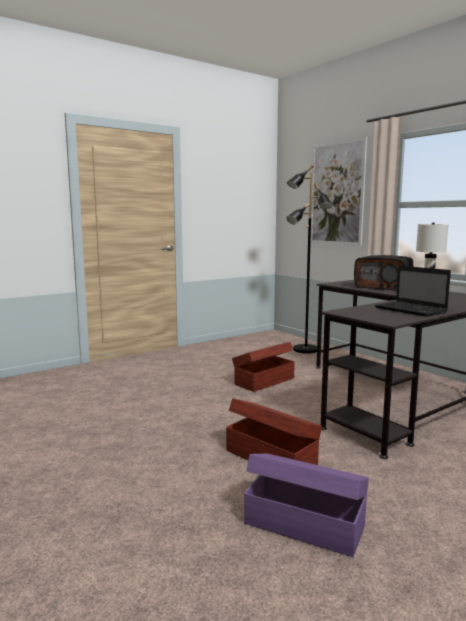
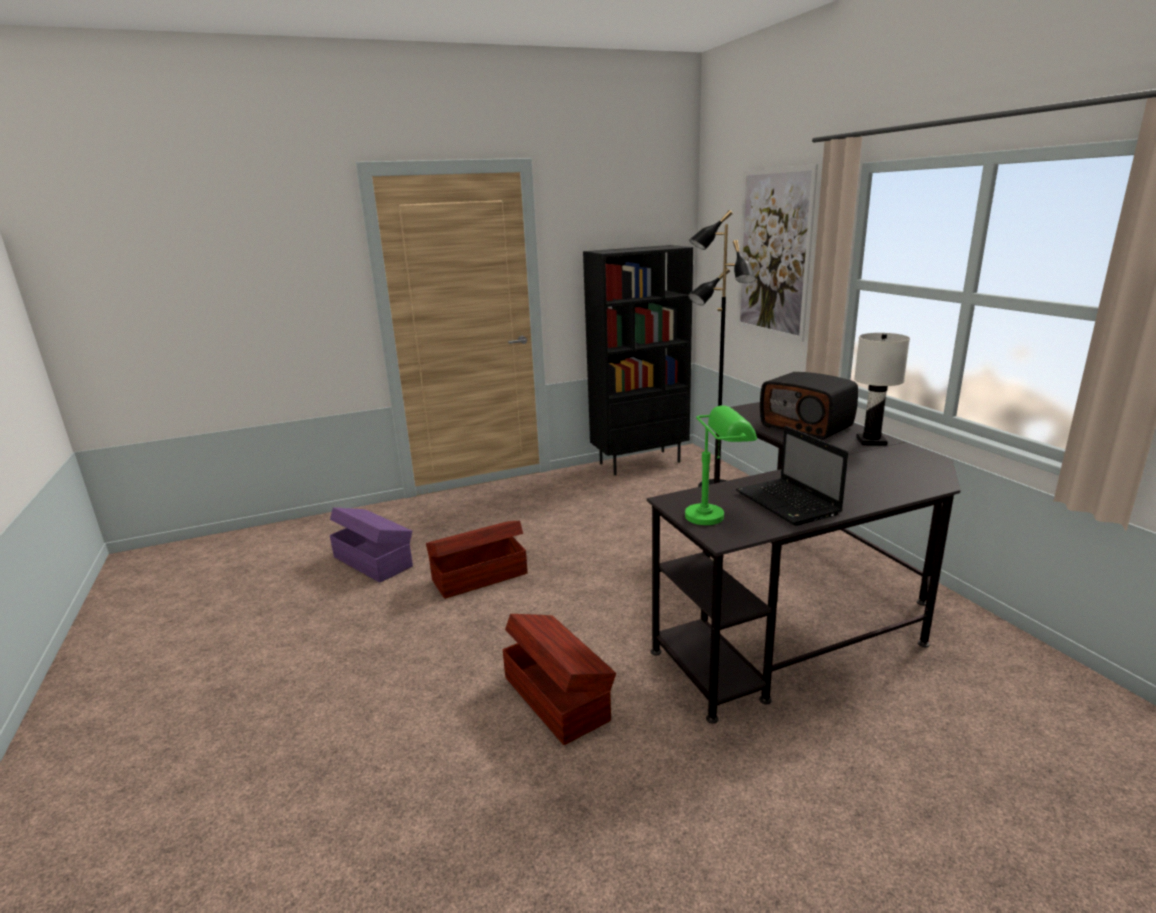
camera: 15 degrees right, 10 degrees up
(245, 339) = (640, 462): none -> black bookcase
(263, 381) = (622, 550): brown storage box -> brown storage box (478, 576)
(303, 523) = (535, 823): purple storage box -> purple storage box (373, 561)
(374, 315) = (717, 514): none -> green table lamp

